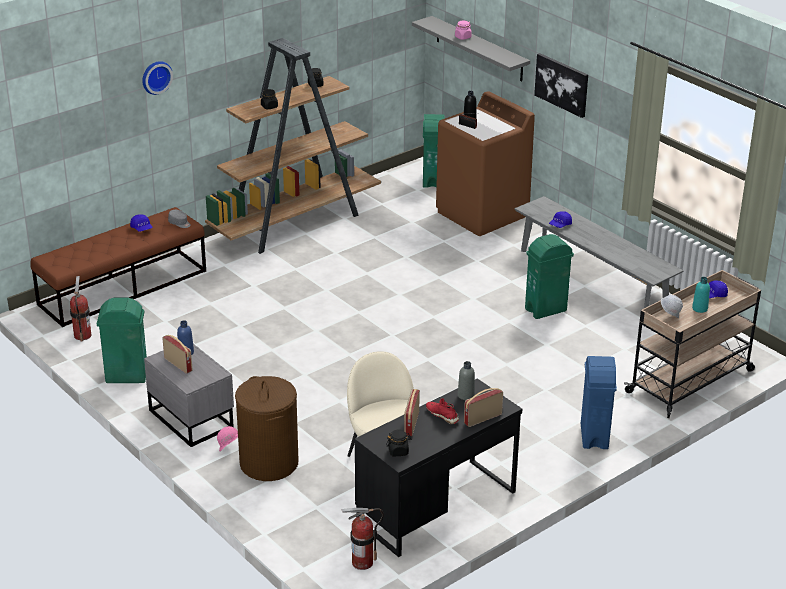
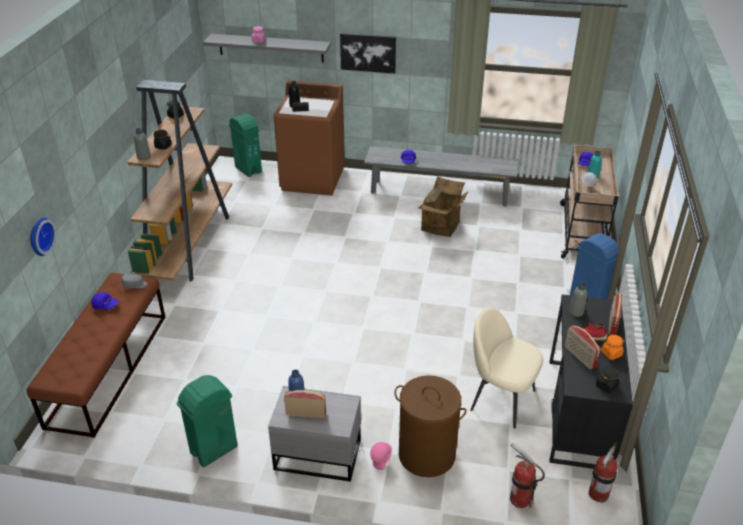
camera: 40 degrees left, 5 degrees up
(82, 335) = (124, 434): fire extinguisher -> fire extinguisher (519, 499)
(155, 77) = (68, 151): wall clock -> wall clock (39, 236)
(242, 109) = (144, 157): none -> grey bottle
(442, 435) = (611, 353): none -> orange jar
(546, 310) = (442, 226): green trash can -> cardboard box

